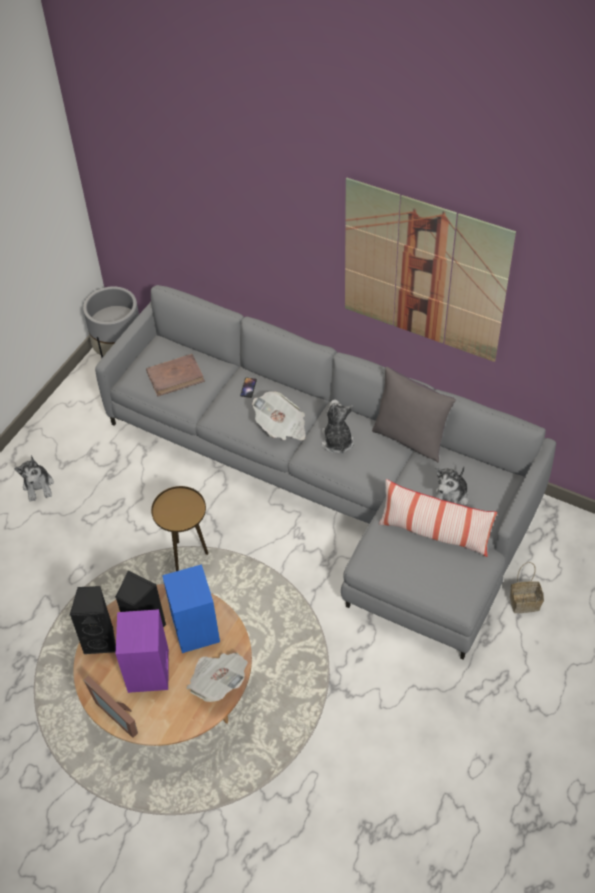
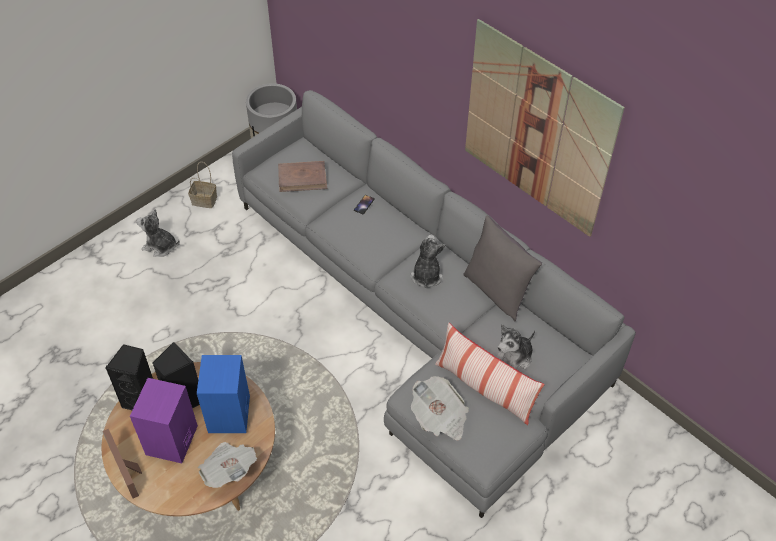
camera: 15 degrees right, 0 degrees up
(38, 486) = (160, 246): plush toy -> plush toy turned 105 degrees clockwise
(187, 555) = (264, 345): brown side table -> none
(281, 427) = (380, 248): newspaper -> newspaper (439, 417)
(525, 602) = (563, 480): basket -> basket (205, 200)

